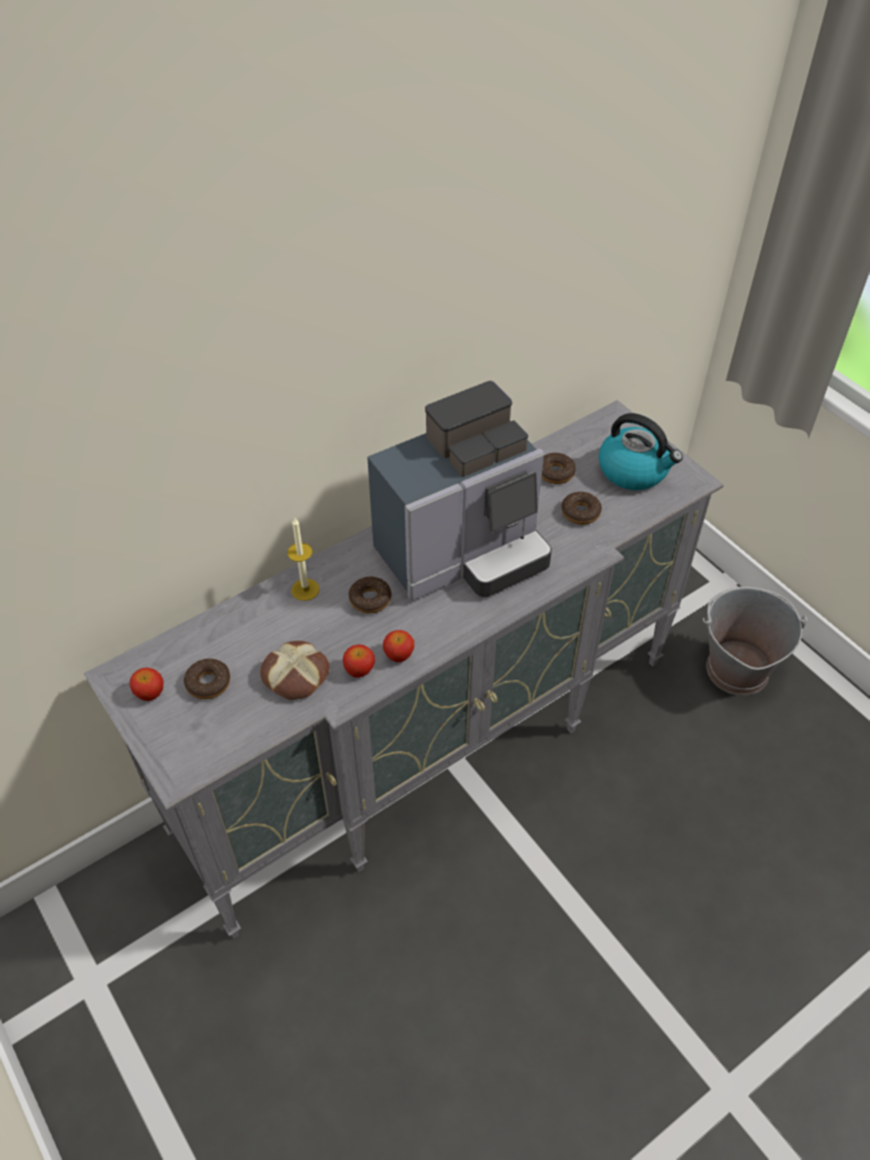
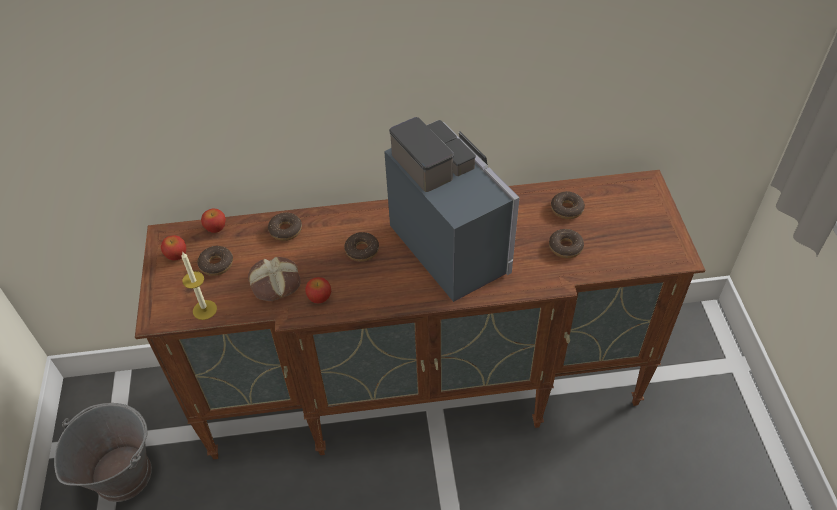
camera: 30 degrees right, 0 degrees up
(265, 611) = (285, 230): none -> donut
(305, 589) = (322, 225): candle -> candle (204, 310)
(399, 655) = (354, 299): apple -> apple (216, 228)
(431, 747) = (423, 390): grey cabinet -> brown cabinet
(464, 553) = (453, 243): coffee machine -> coffee machine turned 120 degrees counterclockwise
(634, 470) = (634, 230): kettle -> none
(736, 669) = (705, 439): grey bucket -> grey bucket (122, 474)

